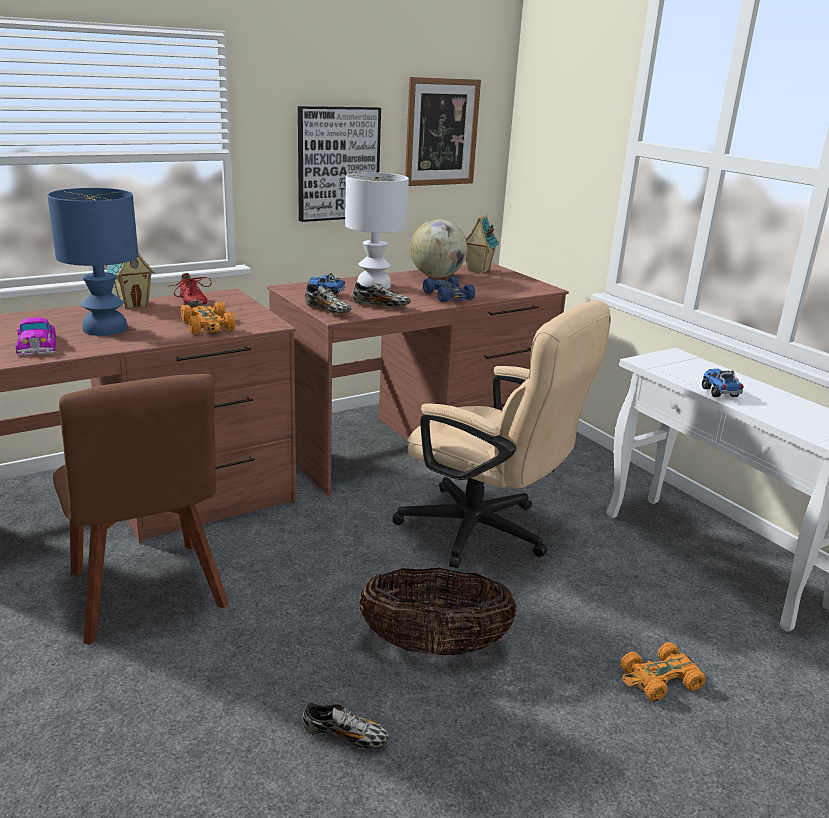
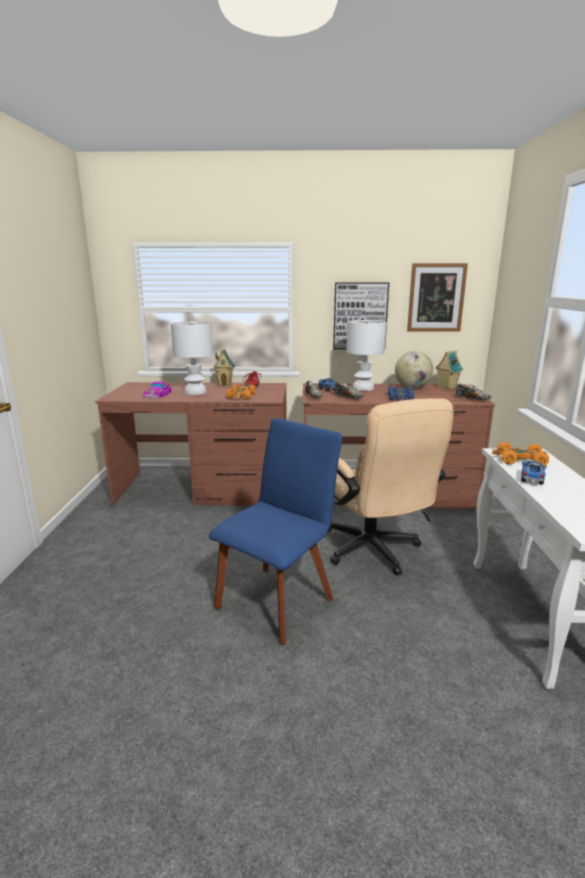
camera: 35 degrees right, 5 degrees down
(105, 328) = (196, 392): blue table lamp -> white table lamp
(148, 595) = (173, 529): brown chair -> none
(345, 736) = (186, 623): shoe -> shoe (472, 399)
(434, 646) = (278, 599): basket -> blue chair
(659, 680) = (400, 674): orange toy car -> orange toy car (520, 460)

